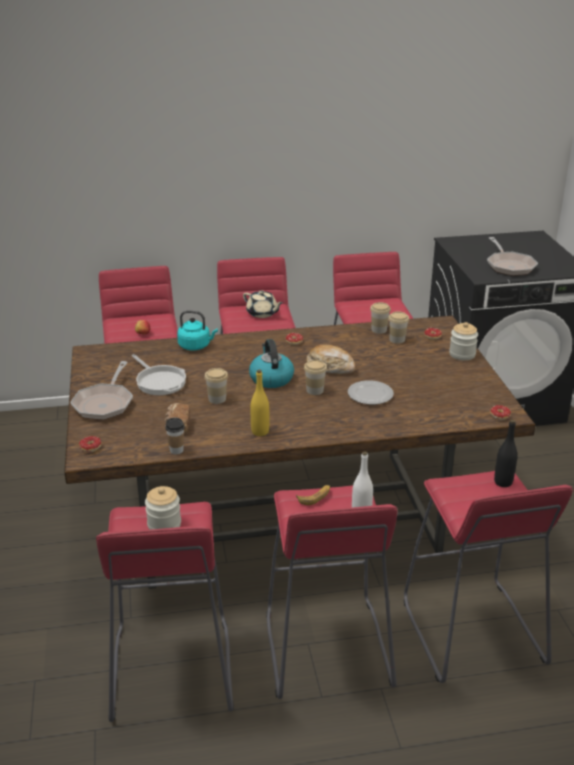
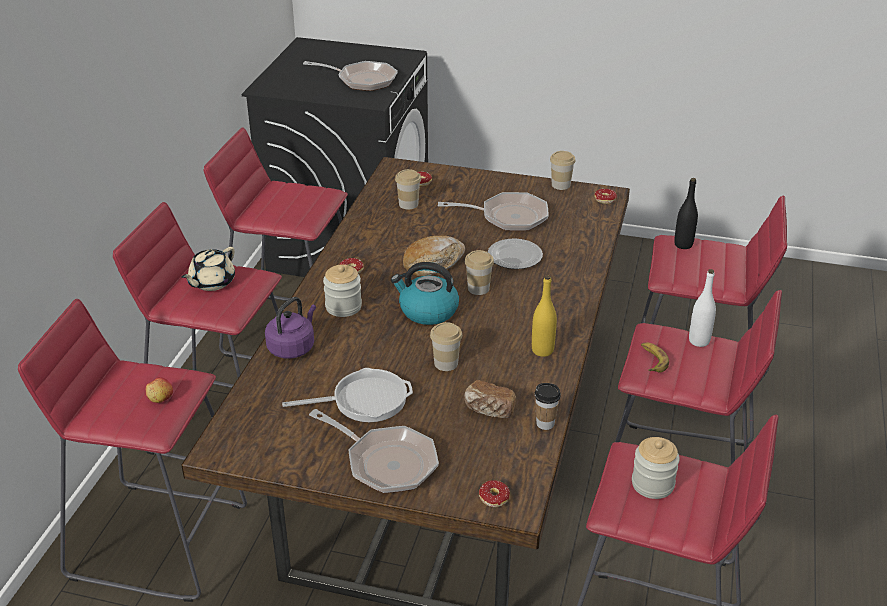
camera: 65 degrees left, 5 degrees up
(196, 346) = (293, 347): turquoise kettle -> purple kettle
(262, 313) = (211, 282): beige teapot -> beige teapot turned 150 degrees clockwise
(379, 330) = (375, 208): cup -> cup (561, 185)
(423, 380) = (508, 217): none -> frying pan
(462, 354) = (473, 179): jar -> jar (343, 307)

